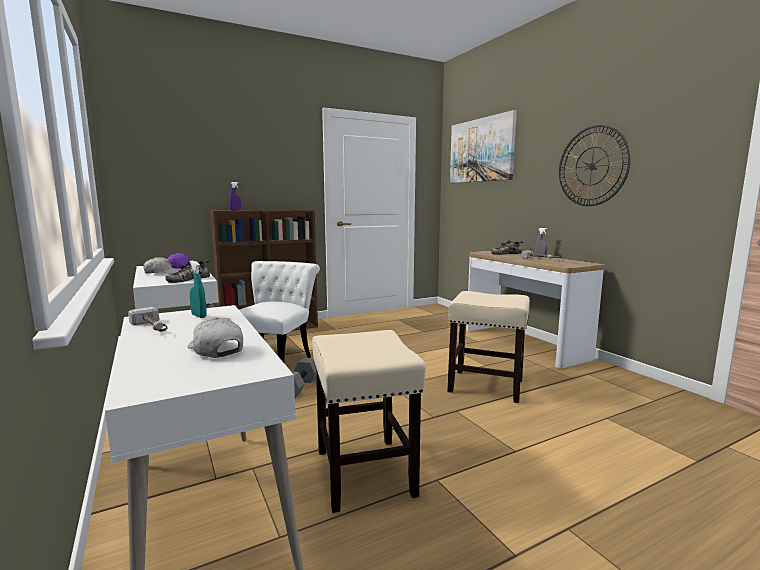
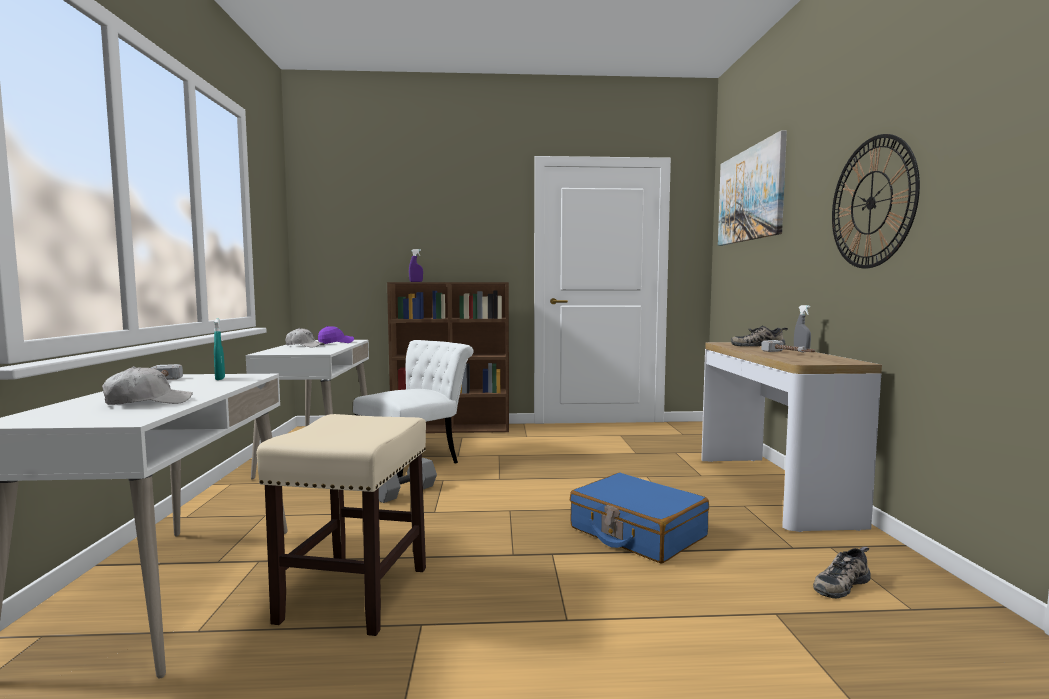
camera: 25 degrees right, 5 degrees down
(188, 279) = (310, 351): shoe -> shoe (840, 583)
(215, 349) = (148, 402): white cap -> white cap turned 75 degrees clockwise
(487, 386) = (637, 533): beige stool -> blue suitcase

